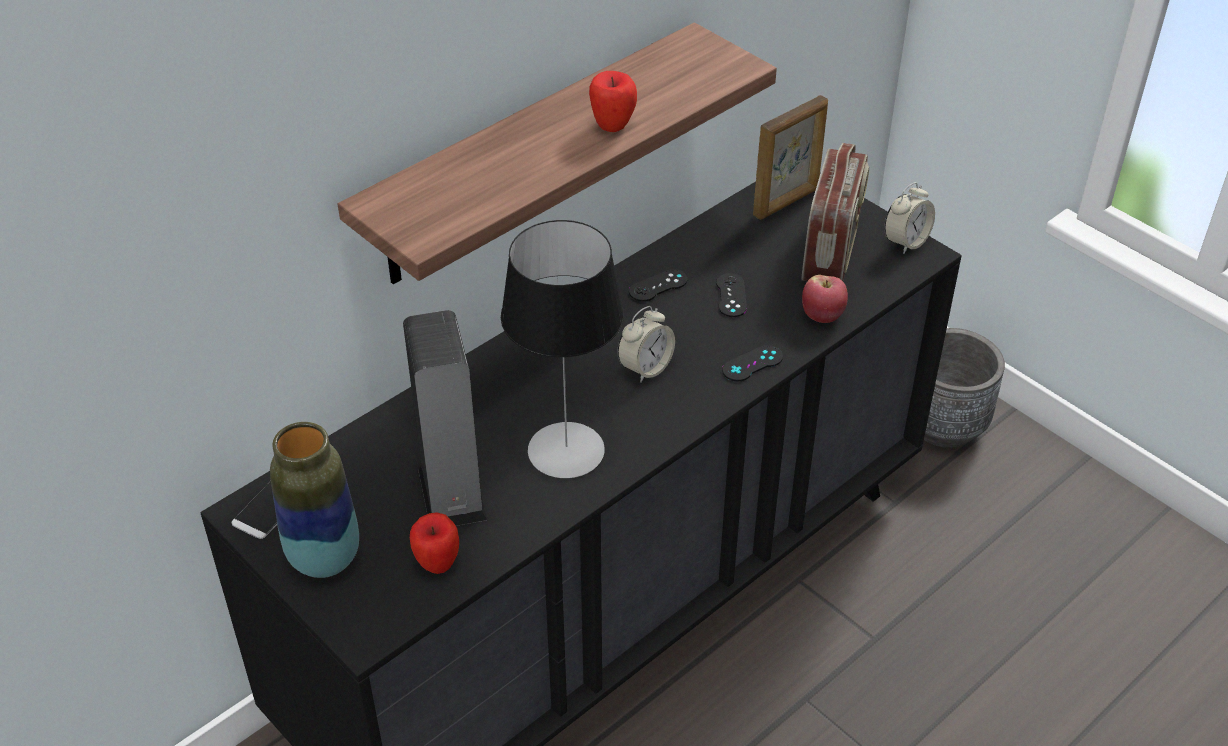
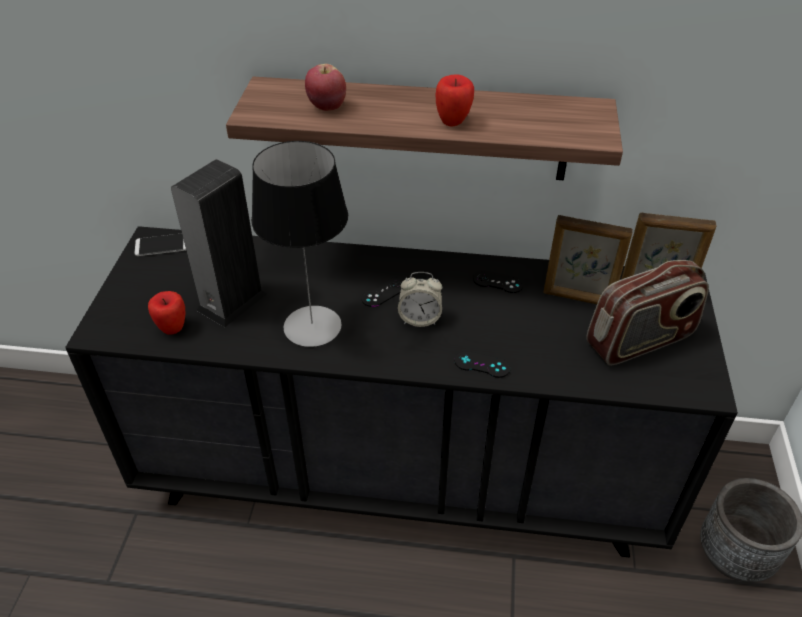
camera: 50 degrees right, 0 degrees up
(324, 558) = (140, 285): vase -> none
(731, 295) = (532, 318): black game controller -> black game controller (384, 292)
(739, 251) = (577, 298): none -> picture frame
(822, 316) = (570, 373): apple -> apple (327, 106)
(906, 242) = (705, 373): alarm clock -> none

